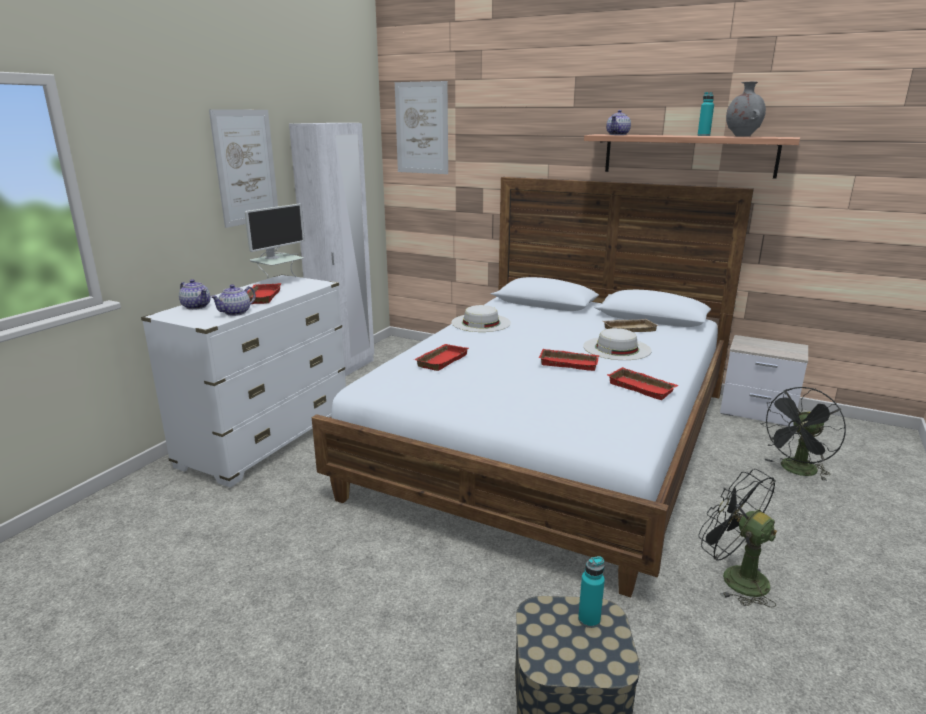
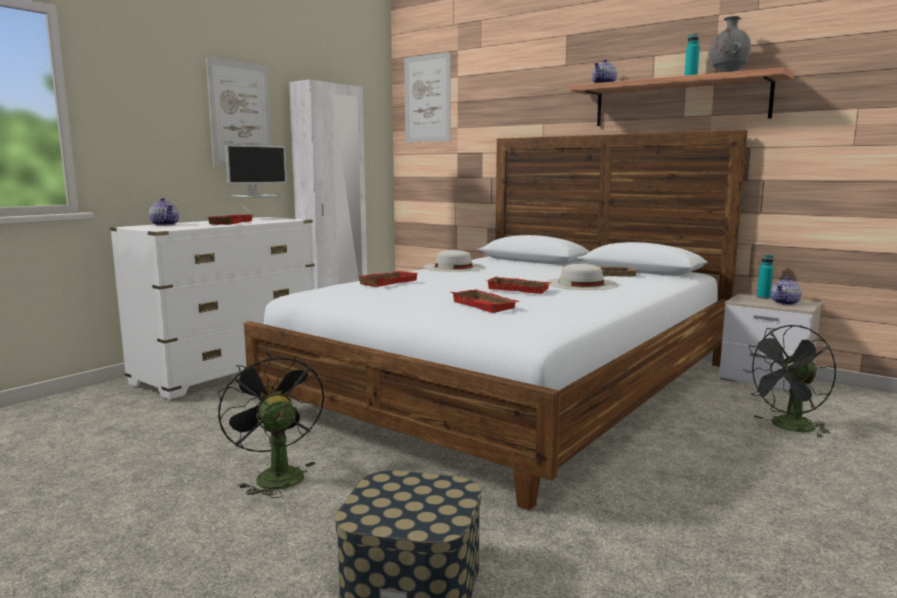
camera: 10 degrees right, 10 degrees down
(236, 312) = (195, 227): teapot -> teapot (785, 303)
(589, 619) = (436, 490): turquoise bottle -> turquoise bottle (763, 297)
(642, 387) = (584, 304): red tray -> red tray (486, 305)
(734, 577) = (663, 506): black fan -> black fan (275, 475)

